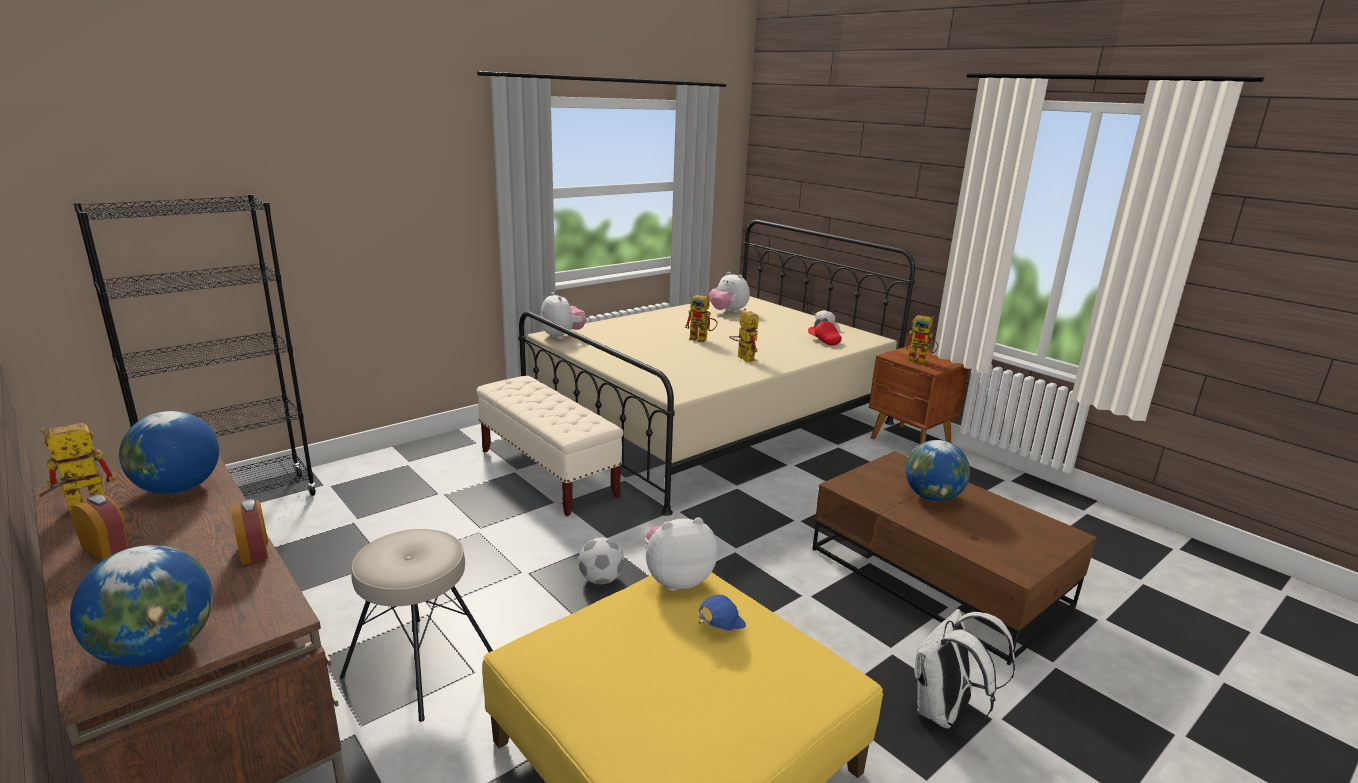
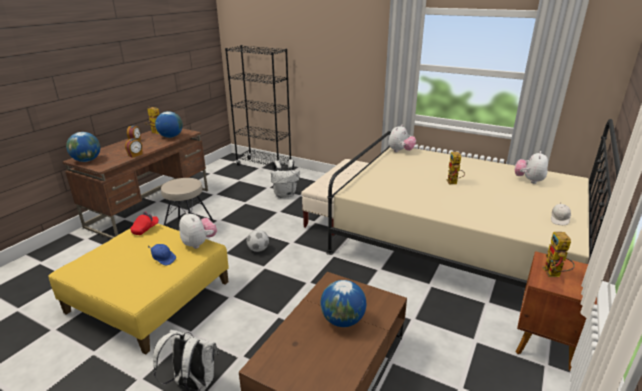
camera: 70 degrees right, 5 degrees up
(416, 508) = (285, 194): none -> white backpack
(742, 357) = (438, 200): toy robot -> none
(823, 341) = (523, 222): red cap -> red cap (145, 229)

